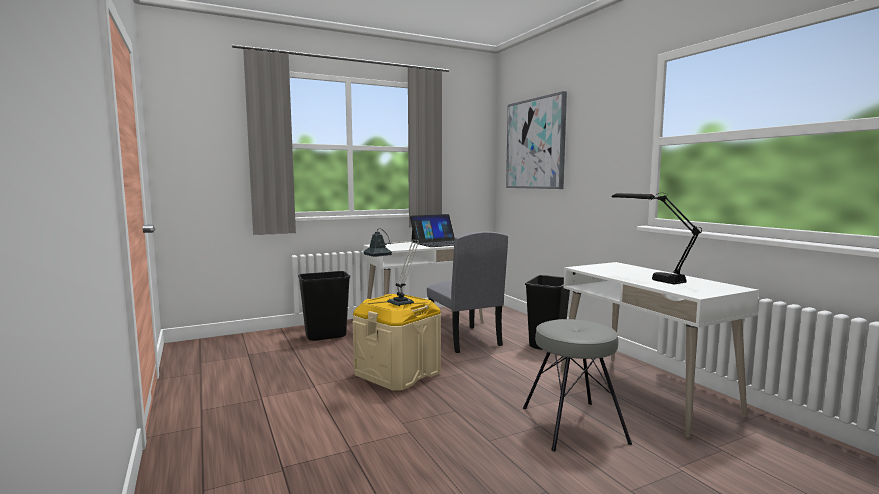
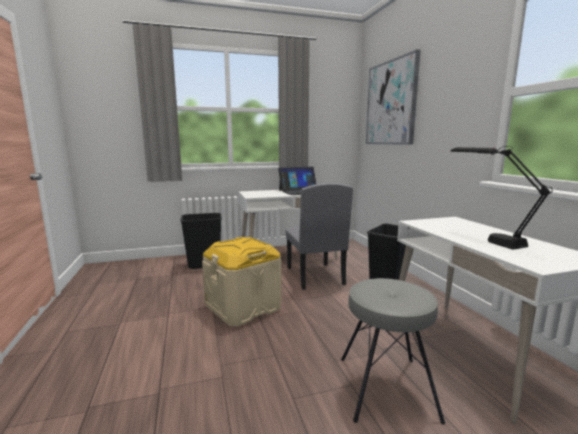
camera: 10 degrees right, 5 degrees up
(395, 304) = (236, 248): table lamp -> none

